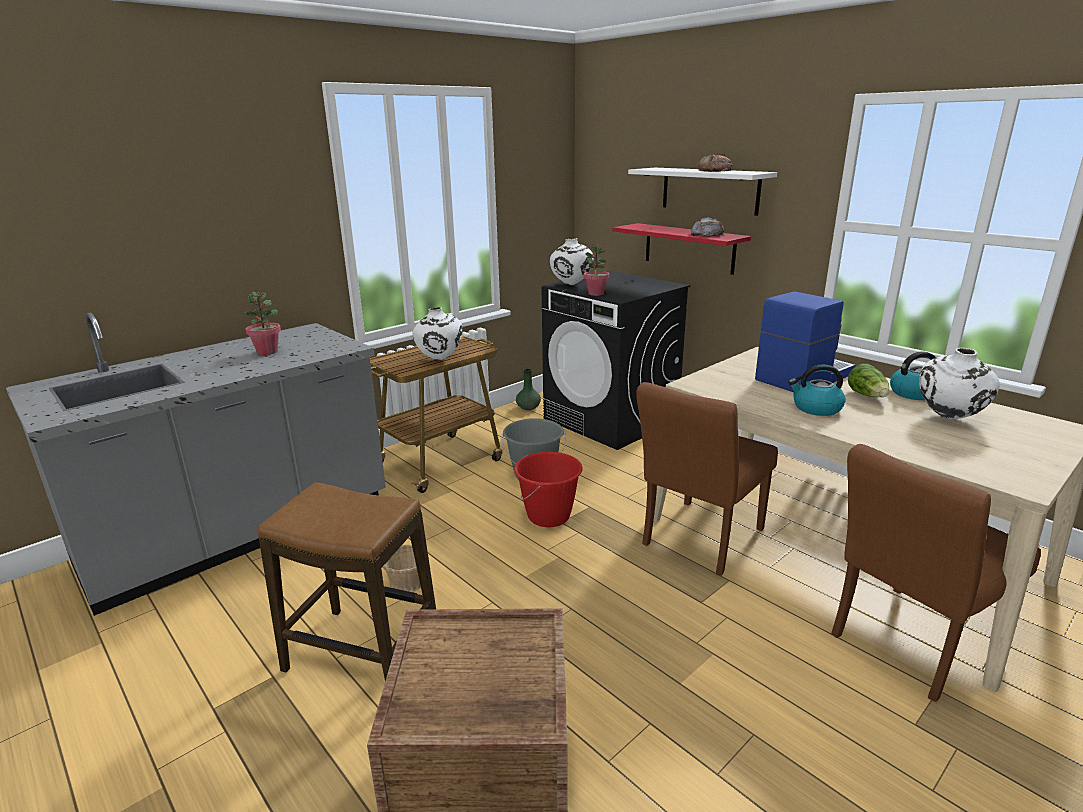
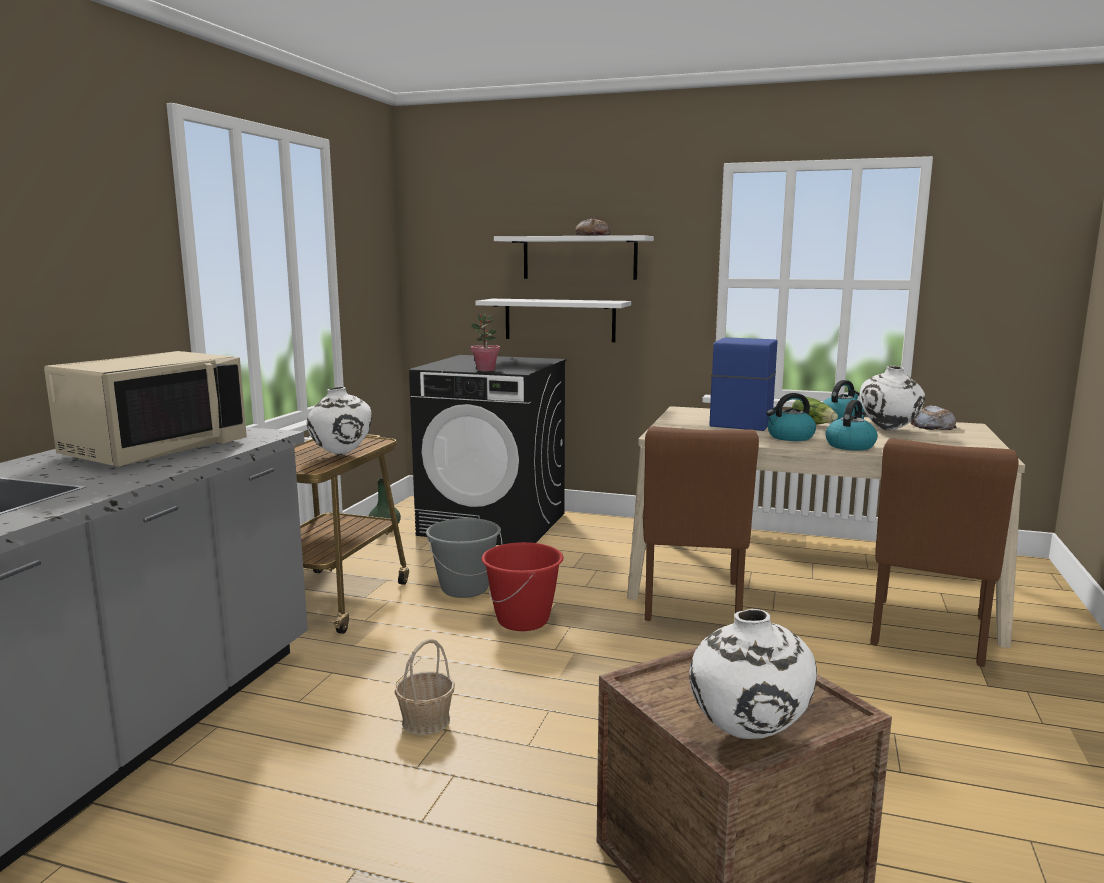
camera: 30 degrees left, 10 degrees down
(267, 351) = (154, 449): potted plant -> beige microwave
(362, 653) = (451, 805): stool -> none
(571, 285) = (442, 366): white vase -> white vase (747, 736)
(689, 248) = (559, 320): red shelf -> white shelf
(706, 234) = (589, 301): bread -> bread (932, 426)
(865, 432) = (850, 445): none -> kettle

